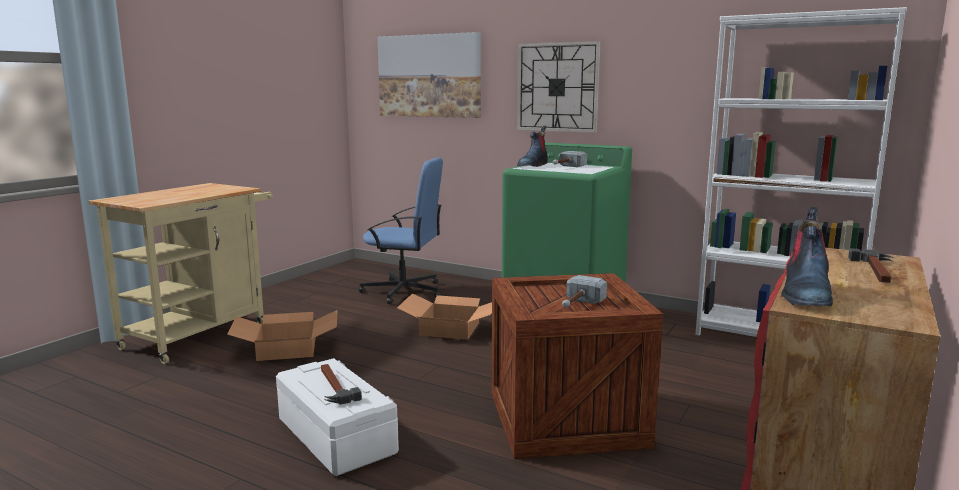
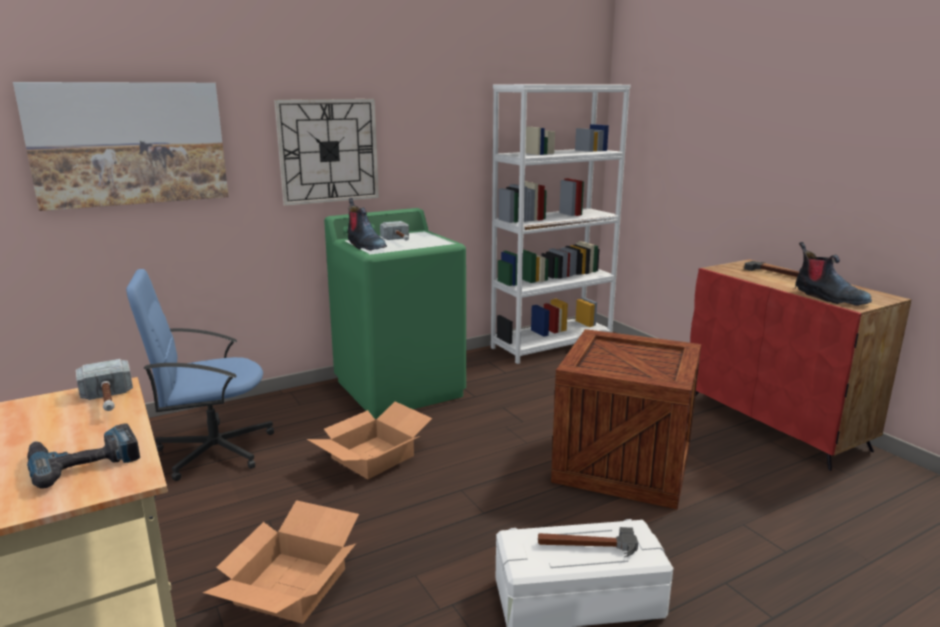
camera: 60 degrees left, 5 degrees up
(160, 198) = (83, 461): none -> power drill
(404, 291) = (213, 450): blue office chair -> blue office chair turned 150 degrees counterclockwise
(578, 305) = (651, 361): hammer -> hammer (108, 402)

